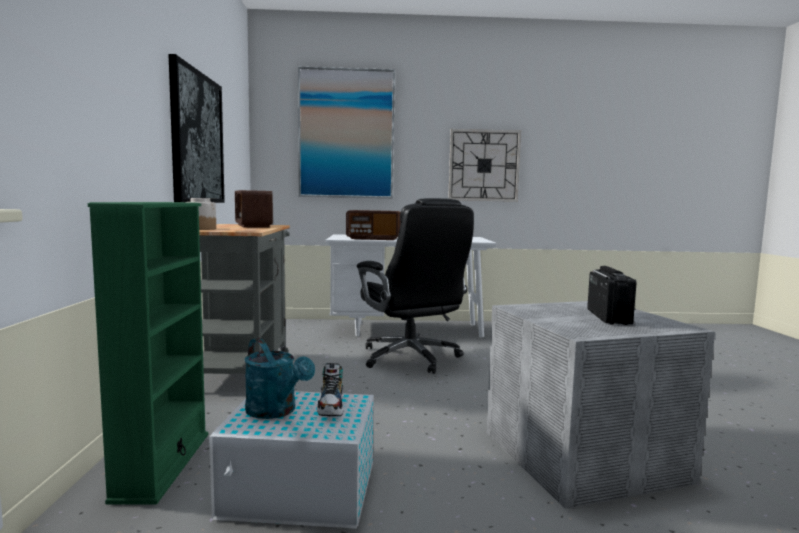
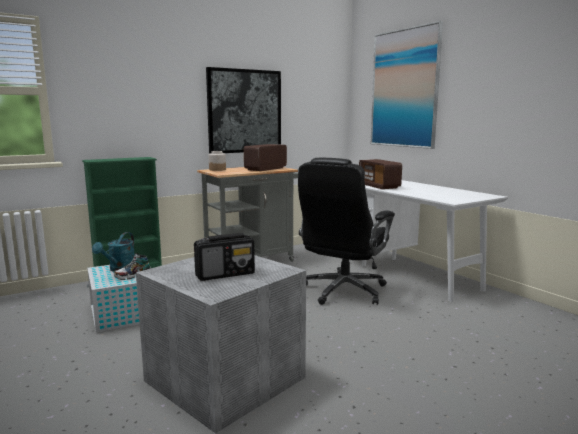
camera: 60 degrees right, 5 degrees up
(484, 165) = (522, 114): wall clock -> none

